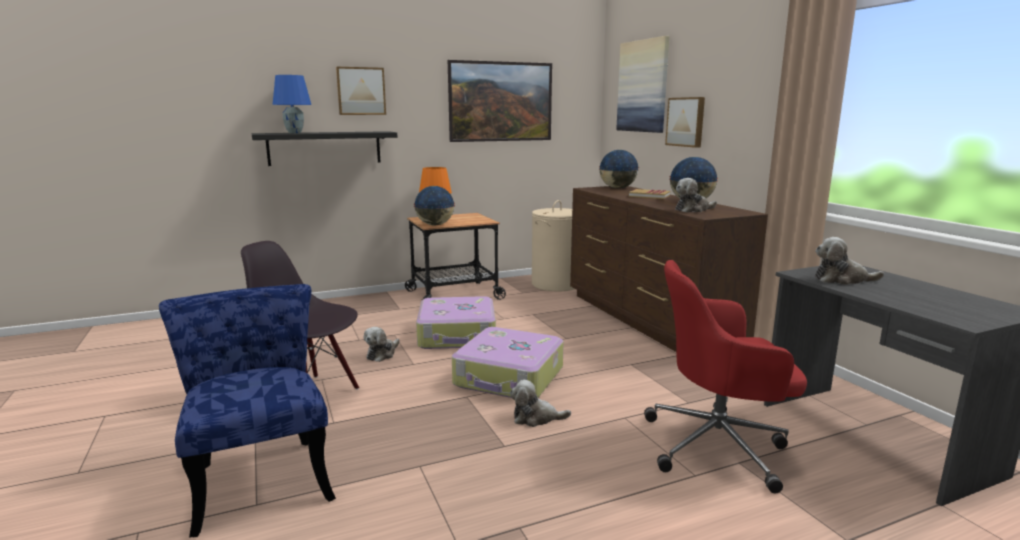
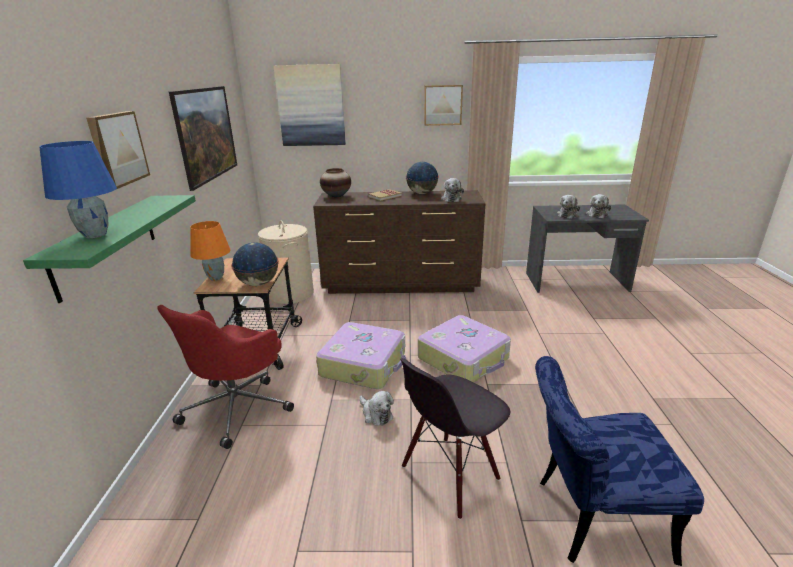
camera: 65 degrees left, 10 degrees up
(324, 148) = (106, 244): black shelf -> green shelf
(536, 418) = (530, 363): plush toy -> plush toy (597, 214)
(618, 188) = (336, 196): globe -> vase
(686, 122) = (372, 134): picture -> picture (442, 105)
(718, 446) = (577, 318): red office chair -> red office chair (238, 407)

